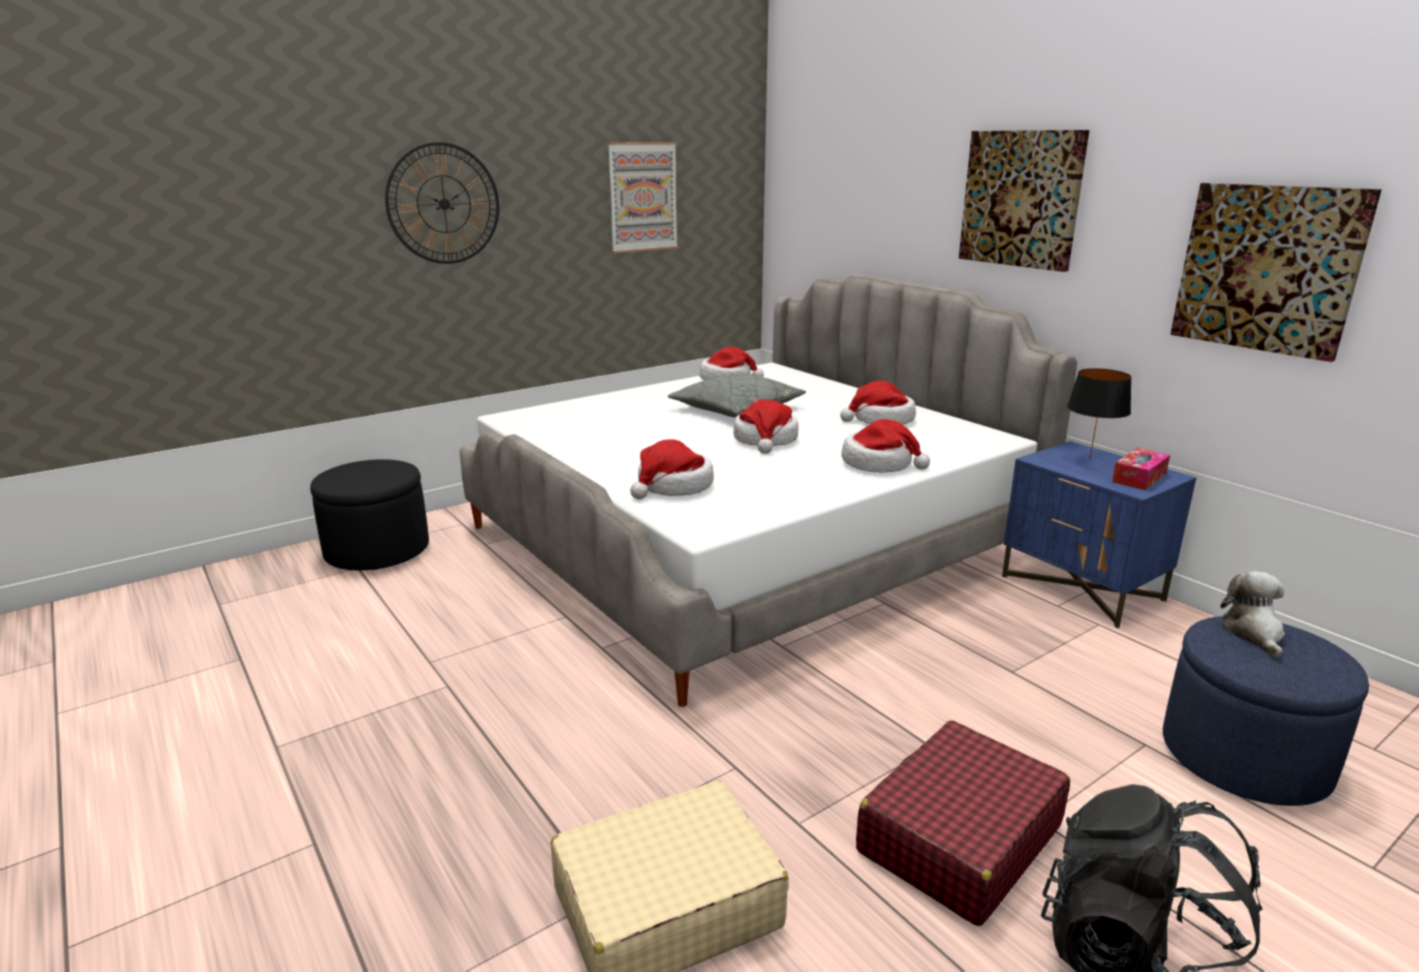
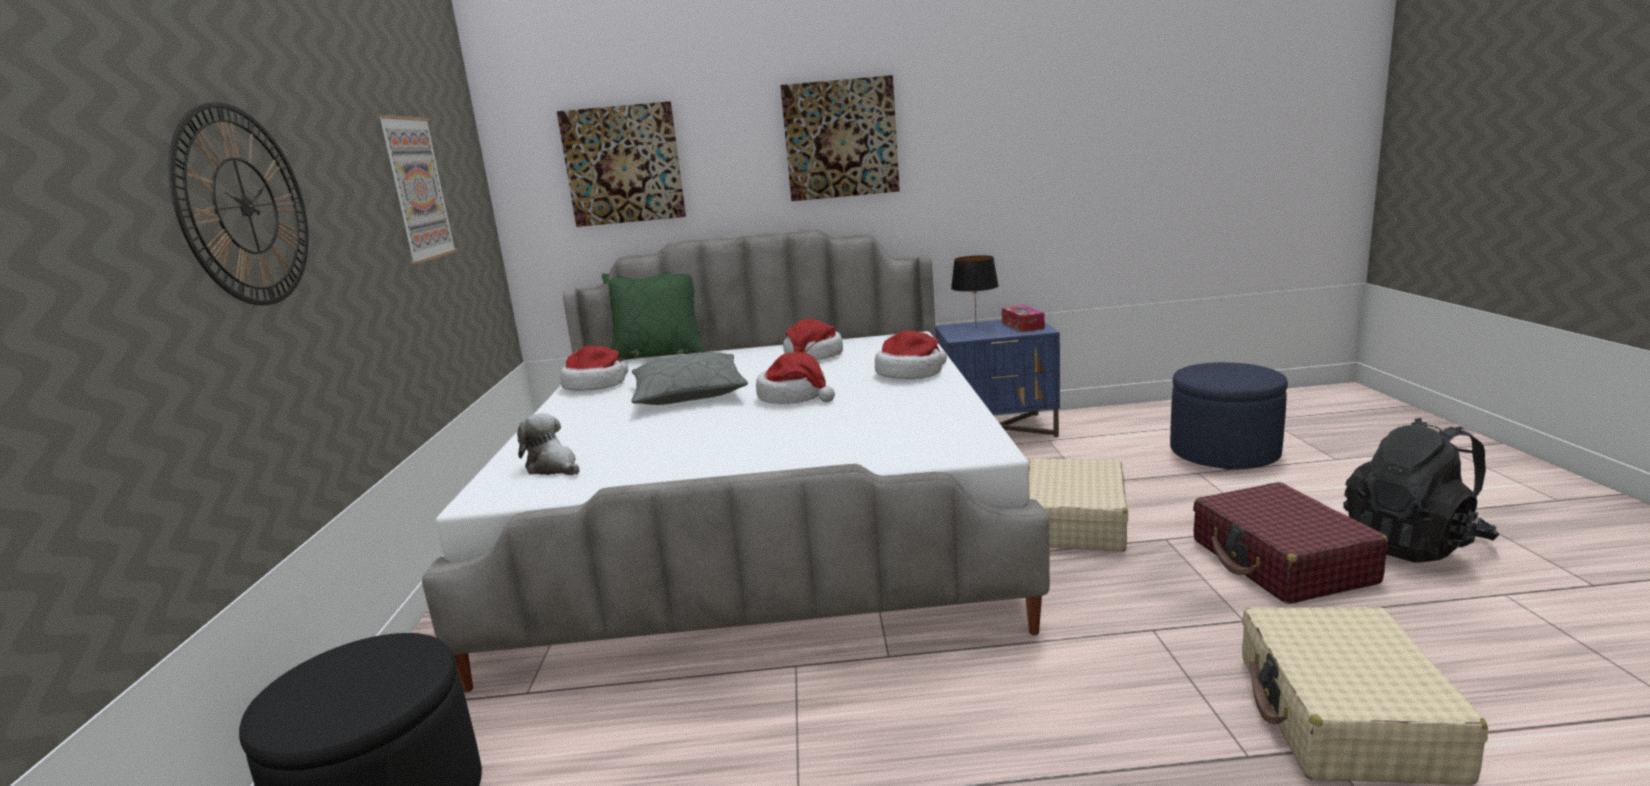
camera: 55 degrees left, 5 degrees down
(673, 486) = (861, 446): hat -> none
(819, 375) = (659, 355): none -> green pillow
(908, 683) = (1074, 522): none -> beige suitcase
(1253, 633) = (1206, 371): plush toy -> plush toy (553, 467)
(1268, 268) = (1047, 158): picture -> picture (623, 165)

